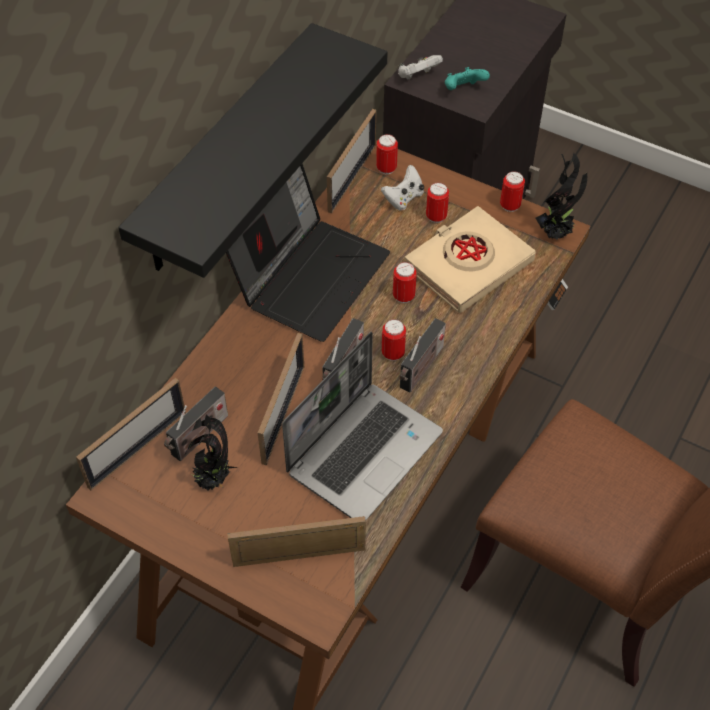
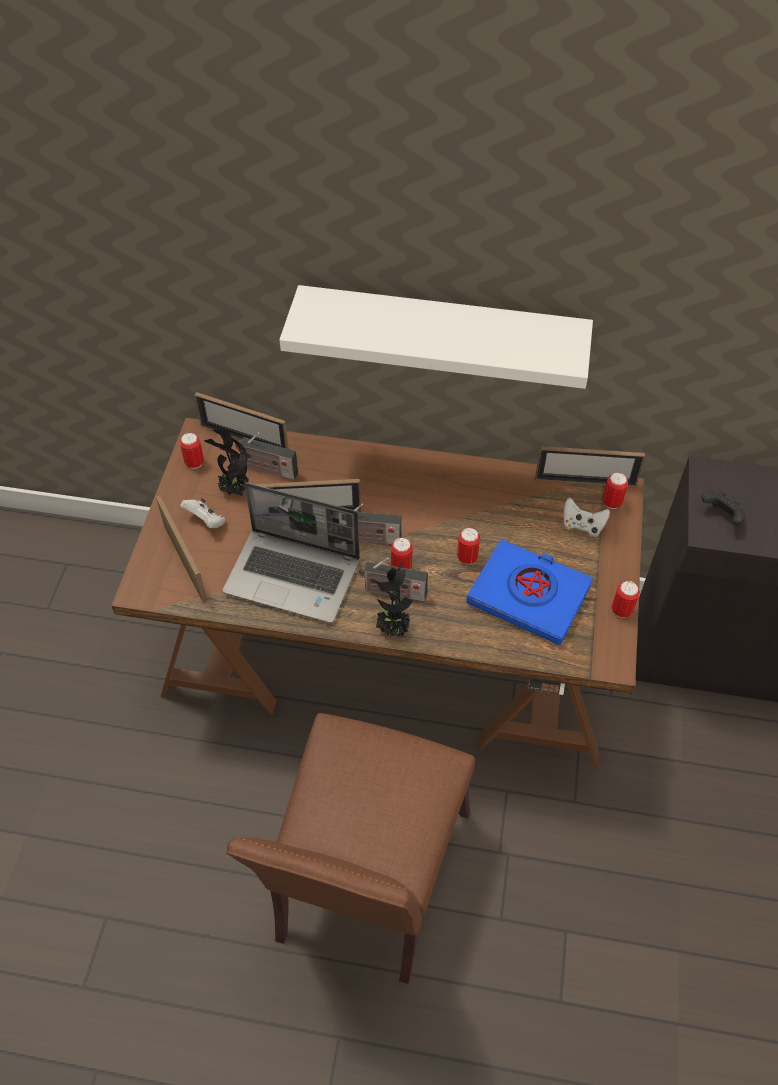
camera: 70 degrees right, 0 degrees up
(226, 152) = (441, 333): black shelf -> white shelf
(311, 275) = (457, 487): laptop -> none
(417, 76) = (716, 477): white game controller -> white game controller (206, 521)
(436, 216) = (574, 556): can -> can (194, 463)
(463, 90) = (722, 516): turquoise game controller -> black game controller
(468, 264) = (529, 595): beige book -> blue book
(556, 233) = (607, 657): potted plant -> potted plant (394, 629)

